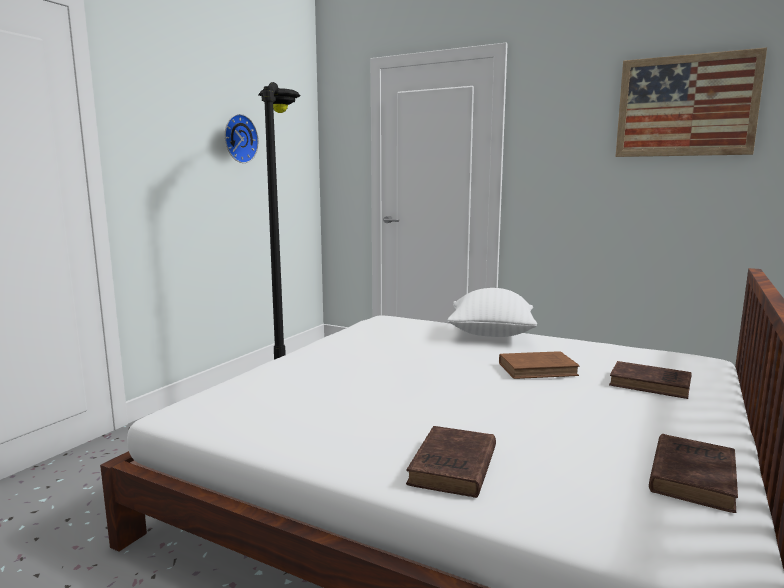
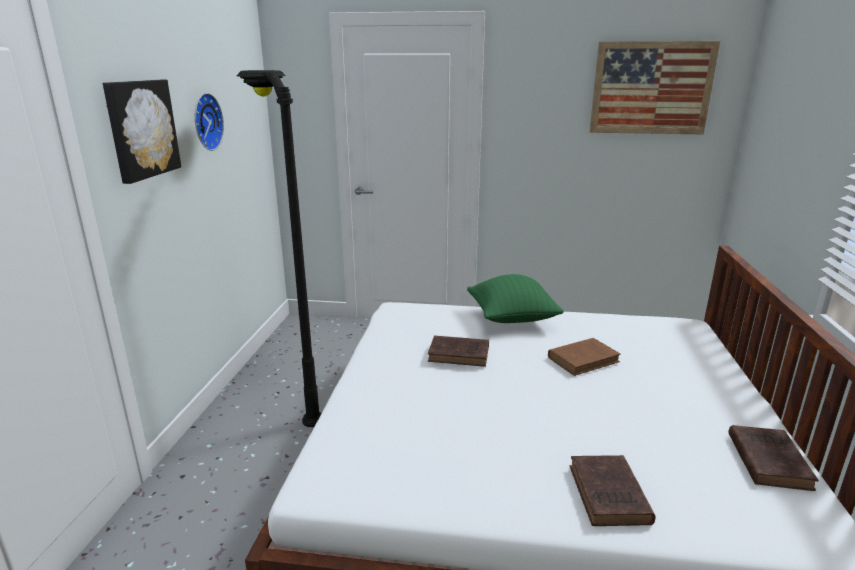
camera: 20 degrees left, 10 degrees up
(165, 127) = (141, 129): none -> picture
(491, 335) = (511, 319): white pillow -> green pillow
(652, 384) = (675, 362): brown book -> brown book (460, 354)

